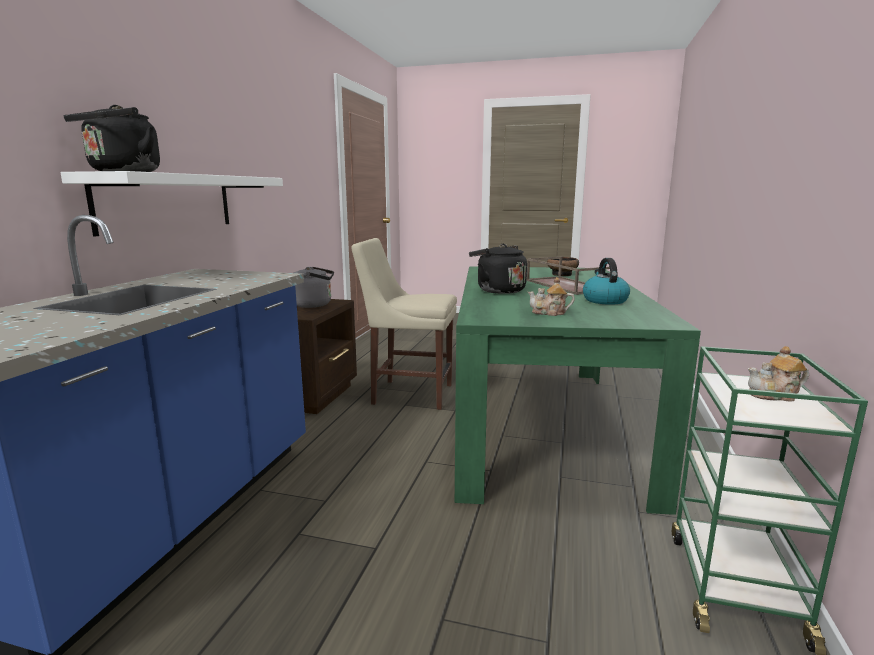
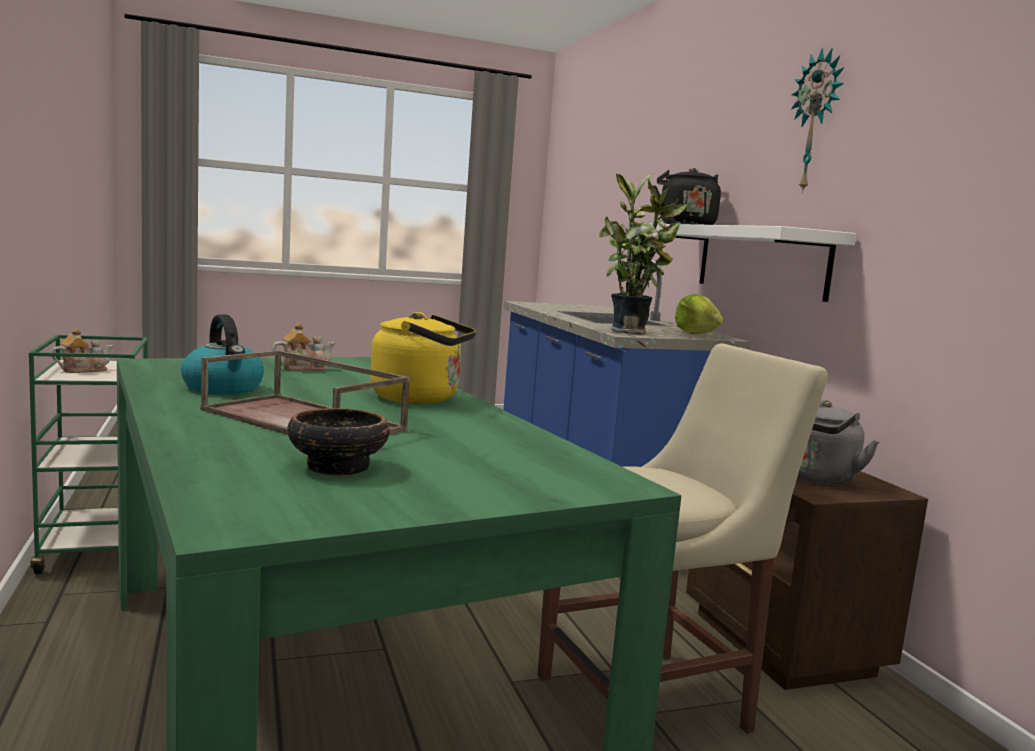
camera: 145 degrees right, 5 degrees down
(189, 92) = (817, 122): none -> wall clock
(194, 274) = (696, 334): none -> lettuce
(258, 276) = (632, 332): none -> potted plant
(498, 290) = (421, 398): black kettle -> yellow kettle

